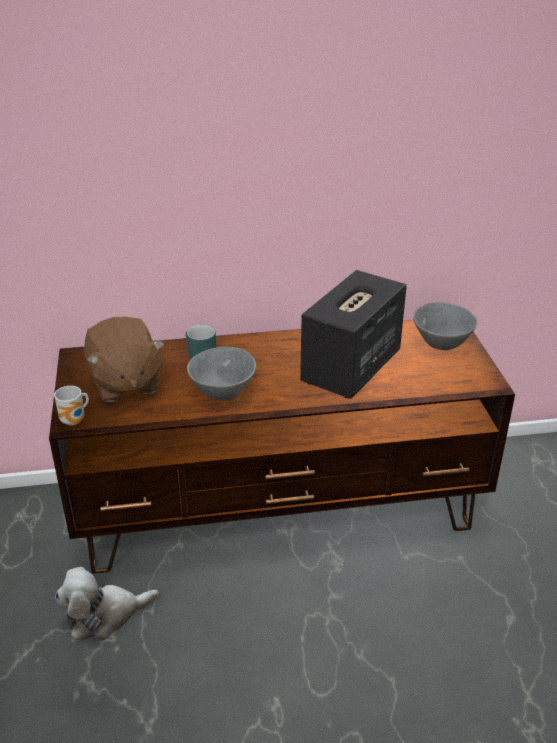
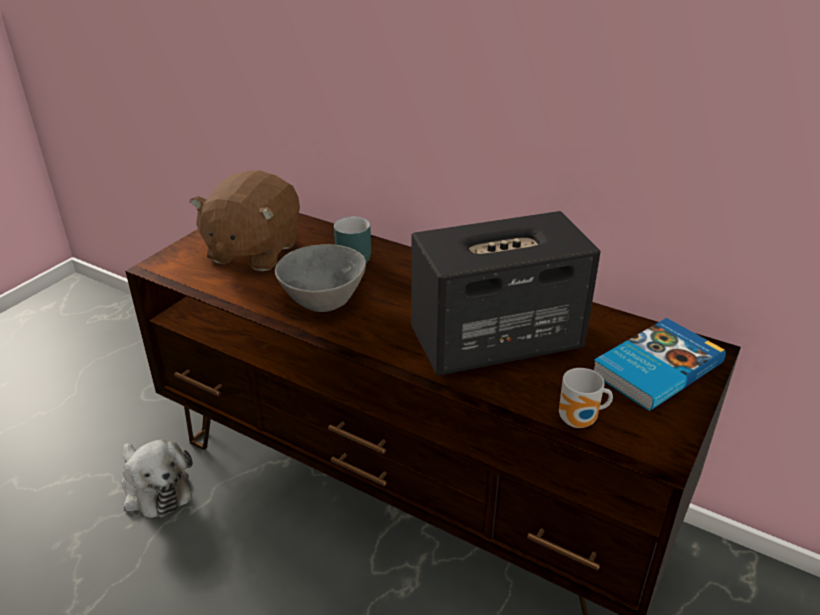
camera: 40 degrees right, 0 degrees up
(75, 421) = (165, 265): mug -> mug (580, 422)
(104, 616) = (155, 488): plush toy -> plush toy turned 150 degrees counterclockwise
(440, 344) = (654, 368): grey bowl -> book

